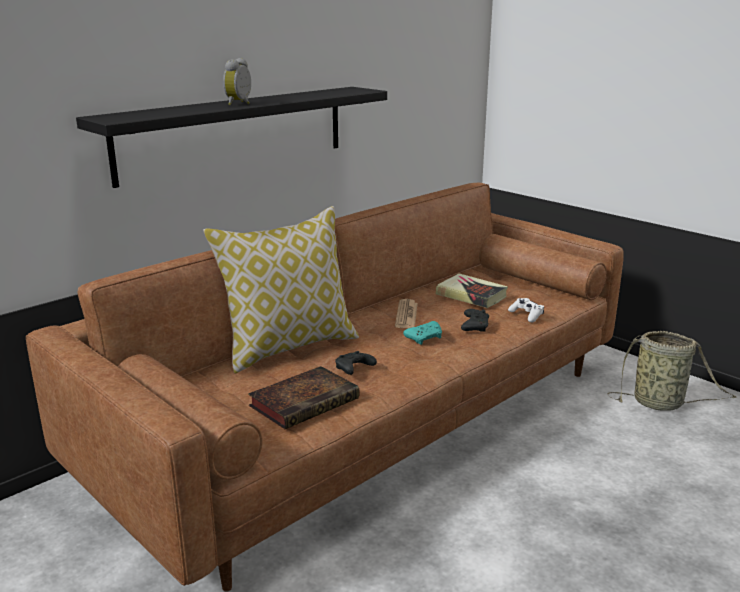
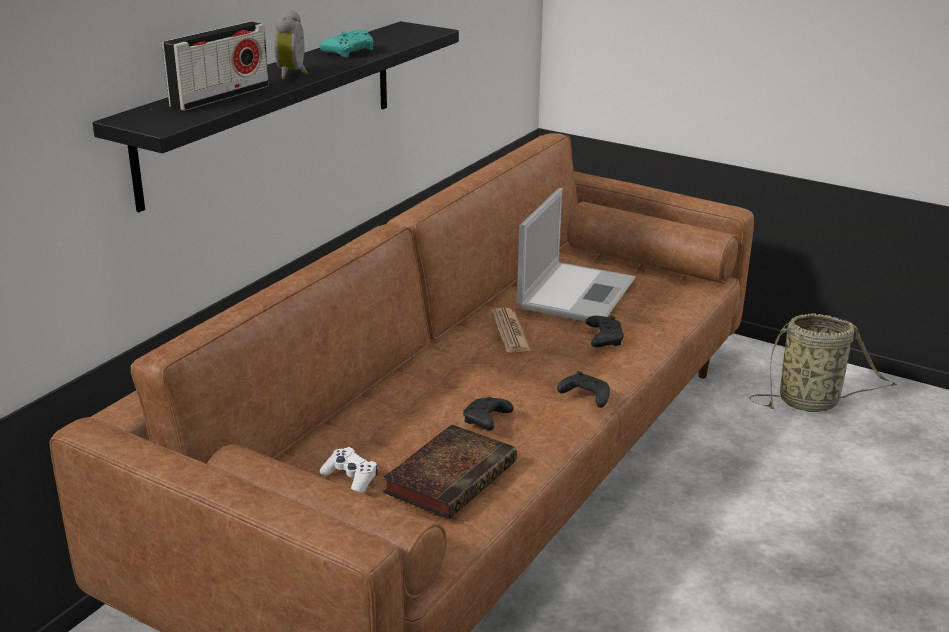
camera: 15 degrees left, 5 degrees up
(175, 110) = (220, 97): none -> radio
(289, 346) = (381, 397): pillow -> none
(425, 338) = (551, 363): turquoise game controller -> turquoise game controller (350, 52)
(438, 362) = (584, 397): none -> black game controller
(471, 295) = (577, 292): book -> laptop
(526, 315) = (658, 314): white game controller -> white game controller (350, 478)

